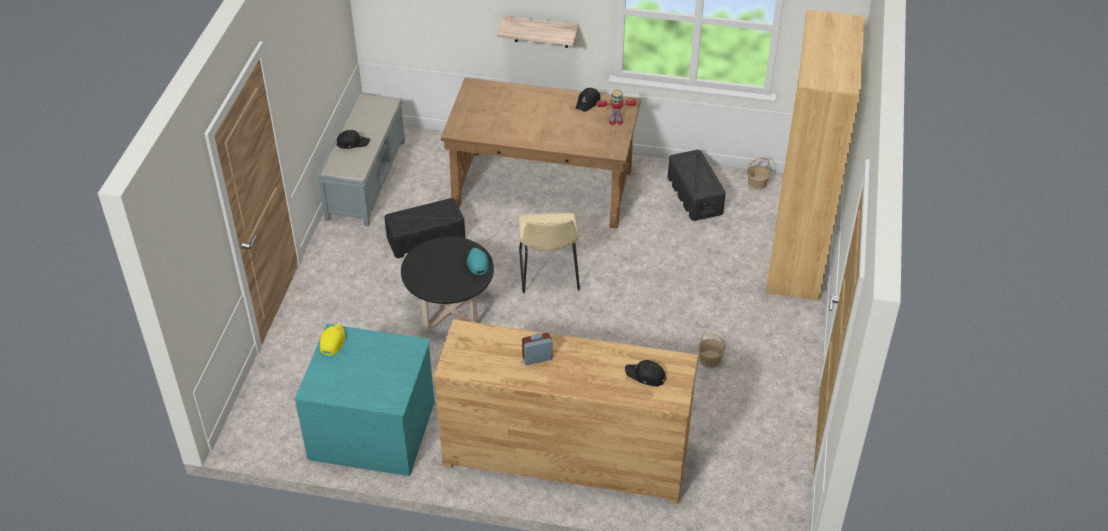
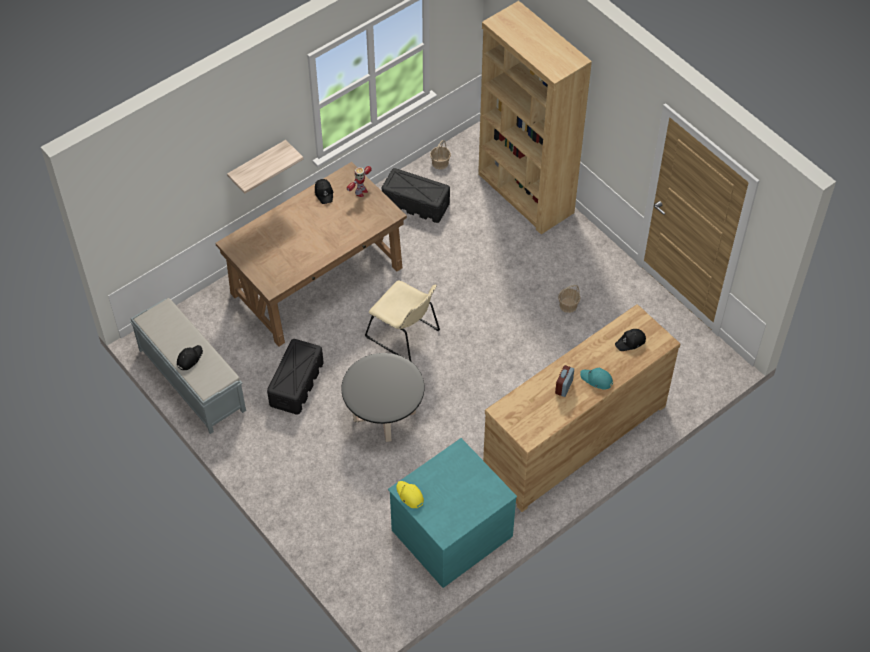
camera: 50 degrees left, 10 degrees up
(477, 263) = (395, 366): turquoise cap -> turquoise cap (596, 380)

